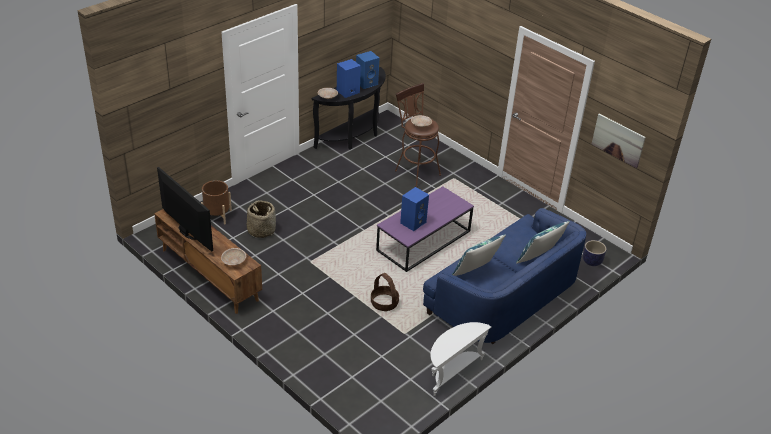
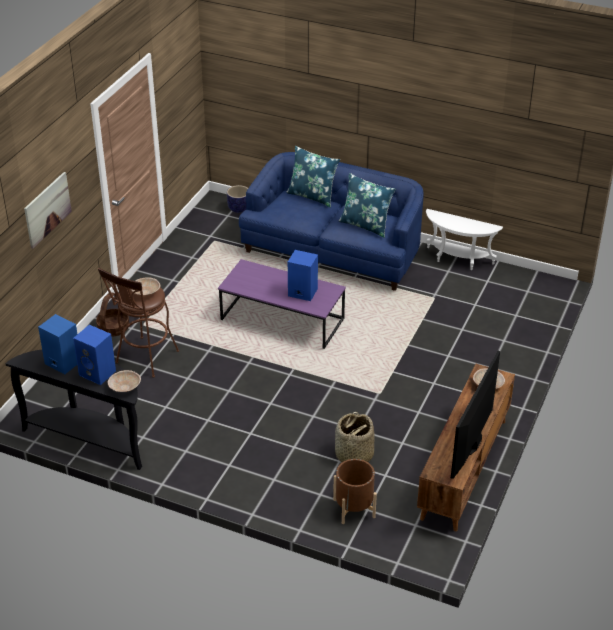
camera: 110 degrees left, 0 degrees up
(384, 303) = (402, 322): basket -> basket (113, 328)
(618, 140) = (181, 101): picture -> picture (47, 209)

